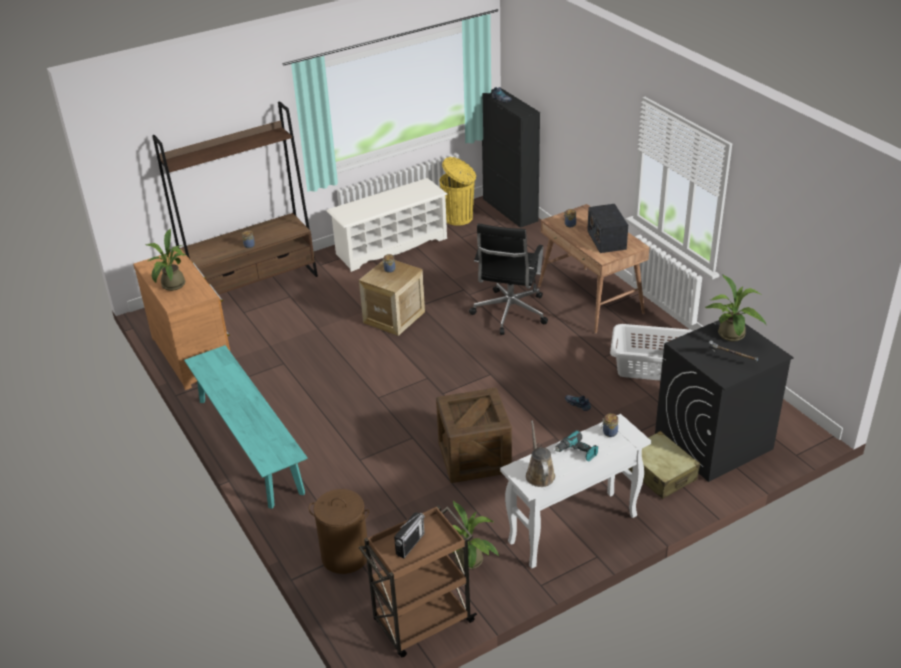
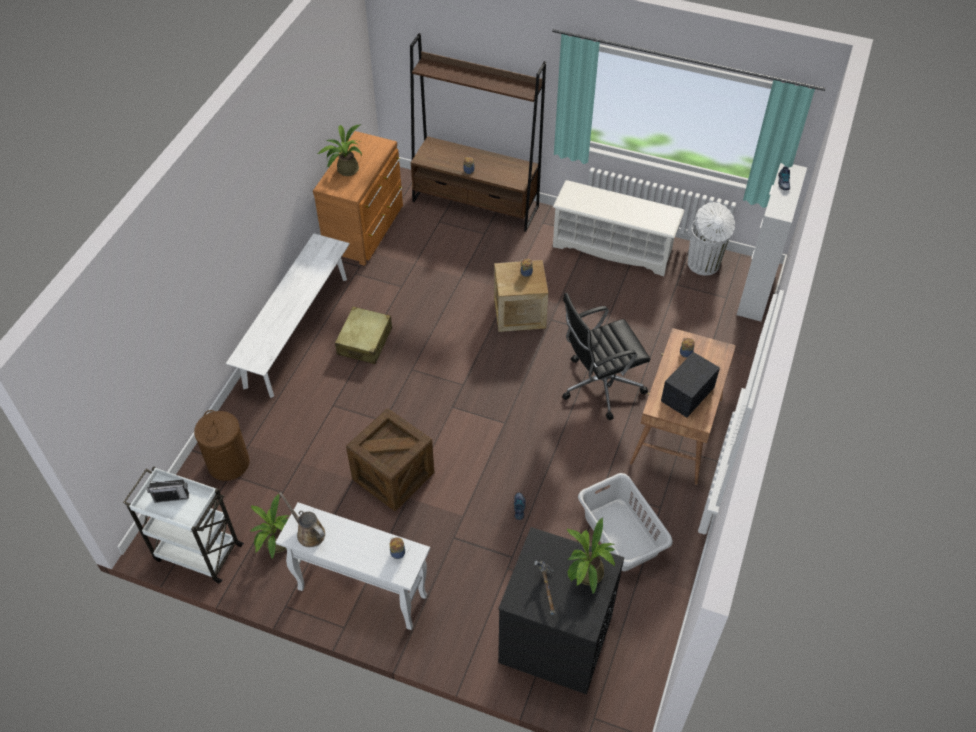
camera: 50 degrees right, 15 degrees up
(249, 445) = (297, 331): turquoise bench -> white bench
(422, 622) = (197, 552): brown cart -> white cart
(459, 218) = (704, 264): yellow trash can -> white trash can
(510, 210) = (756, 291): black cabinet -> white cabinet
(539, 474) = (308, 532): brown watering can -> brown watering can turned 90 degrees counterclockwise
(577, 452) = (355, 543): power drill -> none
(660, 473) = (479, 619): beige suitcase -> beige suitcase (365, 341)

